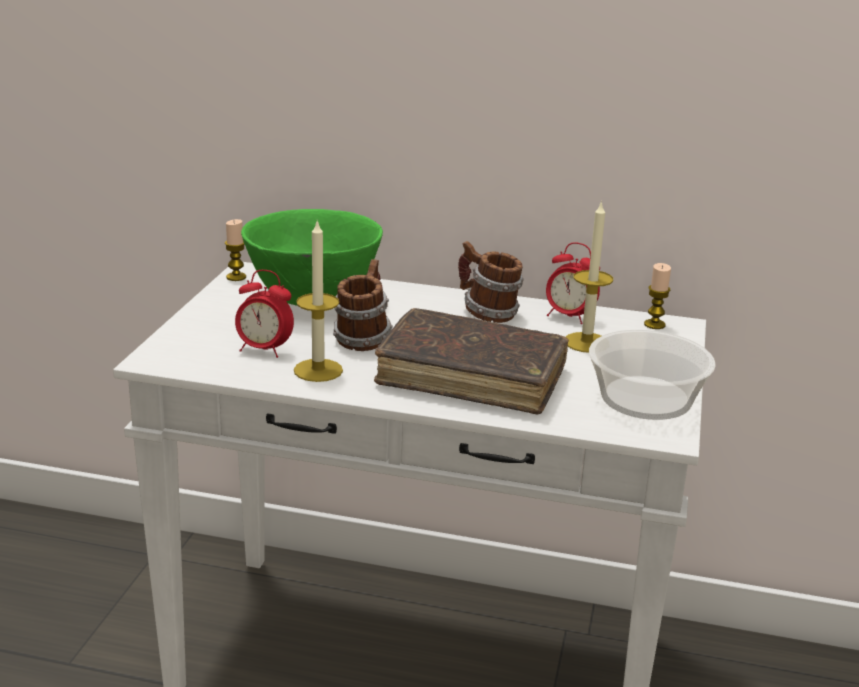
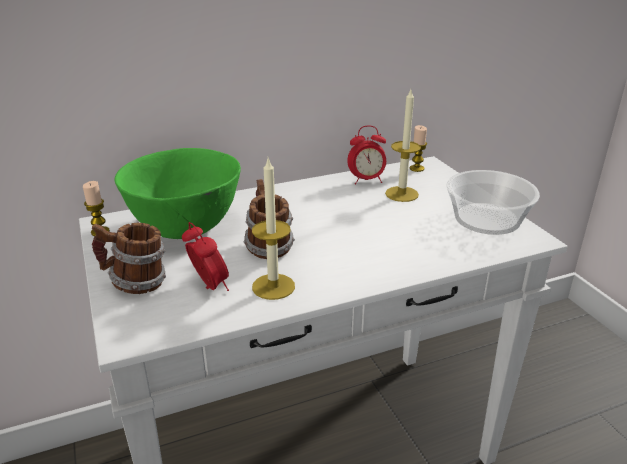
camera: 35 degrees left, 5 degrees up
(264, 350) = (209, 287): alarm clock -> alarm clock turned 105 degrees counterclockwise
(471, 377) = (378, 246): brown book -> none
(487, 314) = (318, 196): mug -> mug (136, 284)

